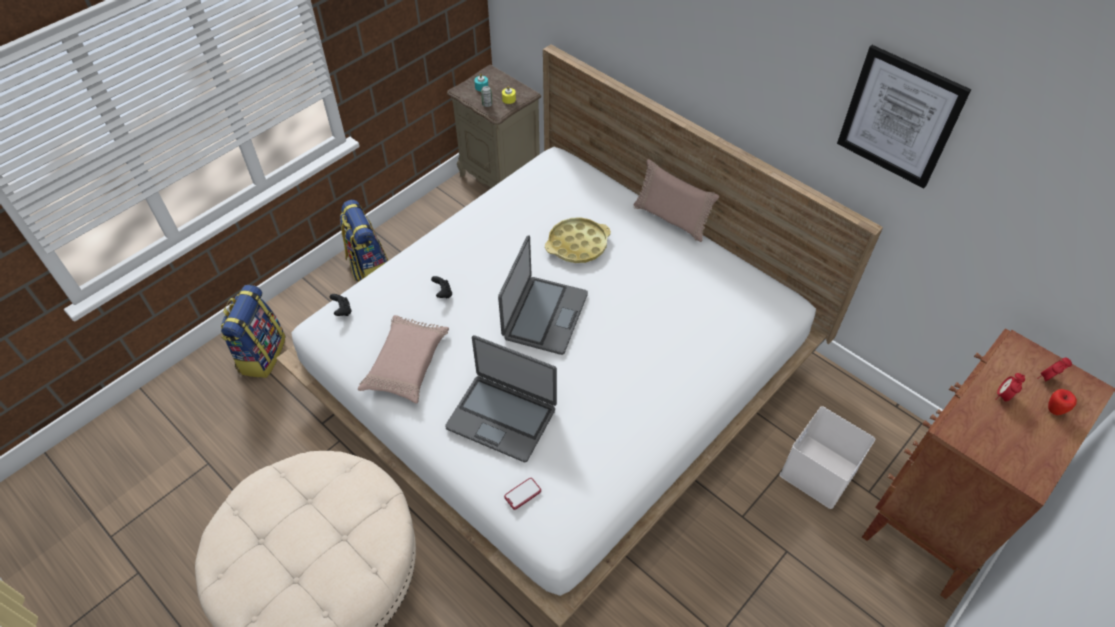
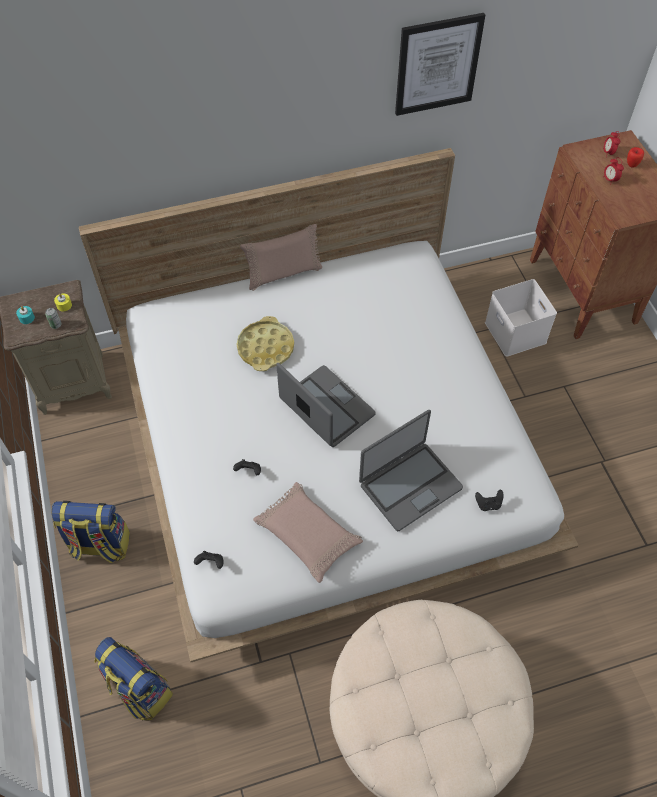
camera: 60 degrees left, 5 degrees up
(522, 494) = (488, 504): phone -> black game controller

